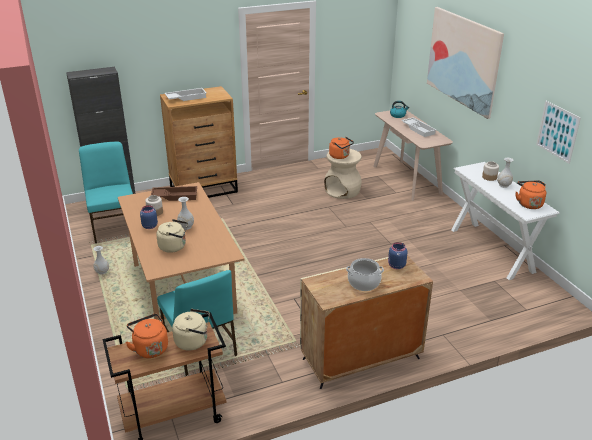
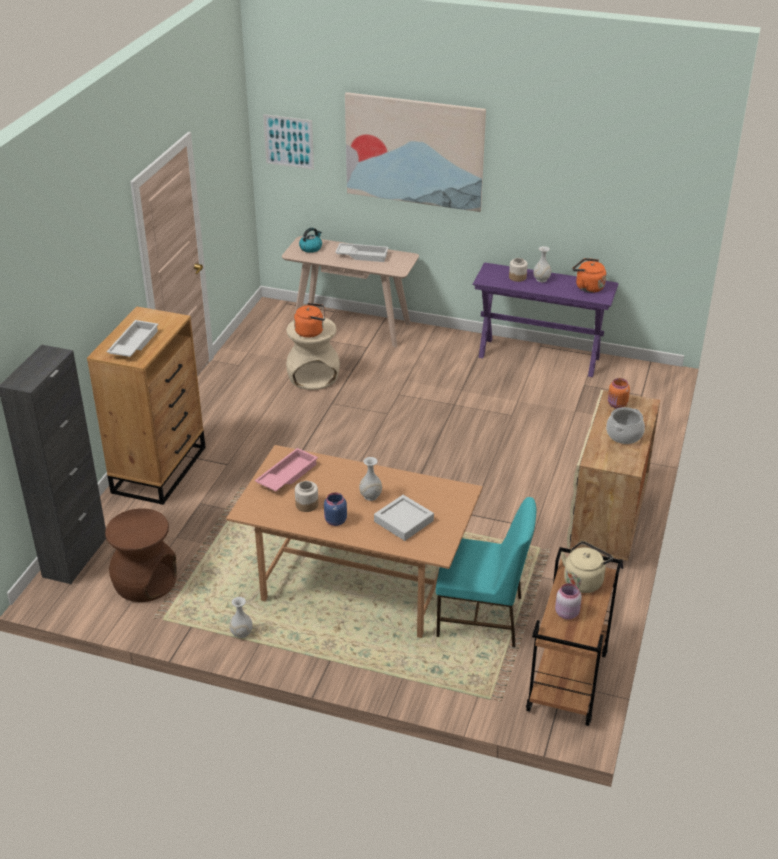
camera: 50 degrees left, 5 degrees up
(115, 227) = (145, 581): turquoise chair -> brown stool
(150, 348) = (566, 613): orange kettle -> pink jar
(174, 247) = (403, 521): beige kettle -> grey tray
(175, 196) = (286, 475): brown tray -> pink tray
(396, 266) = (617, 405): blue jar -> orange jar
(491, 250) = (539, 357): white console table -> purple console table
(557, 131) = (595, 200): picture -> picture (288, 141)

